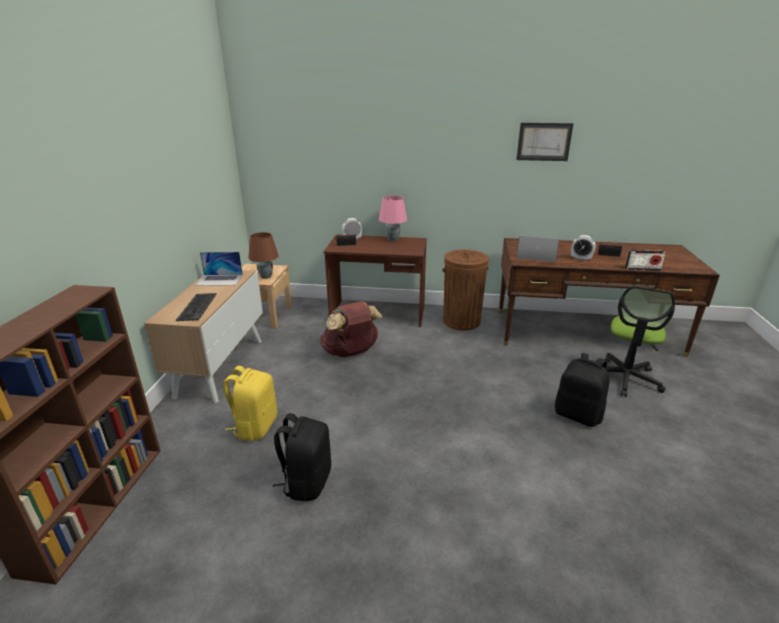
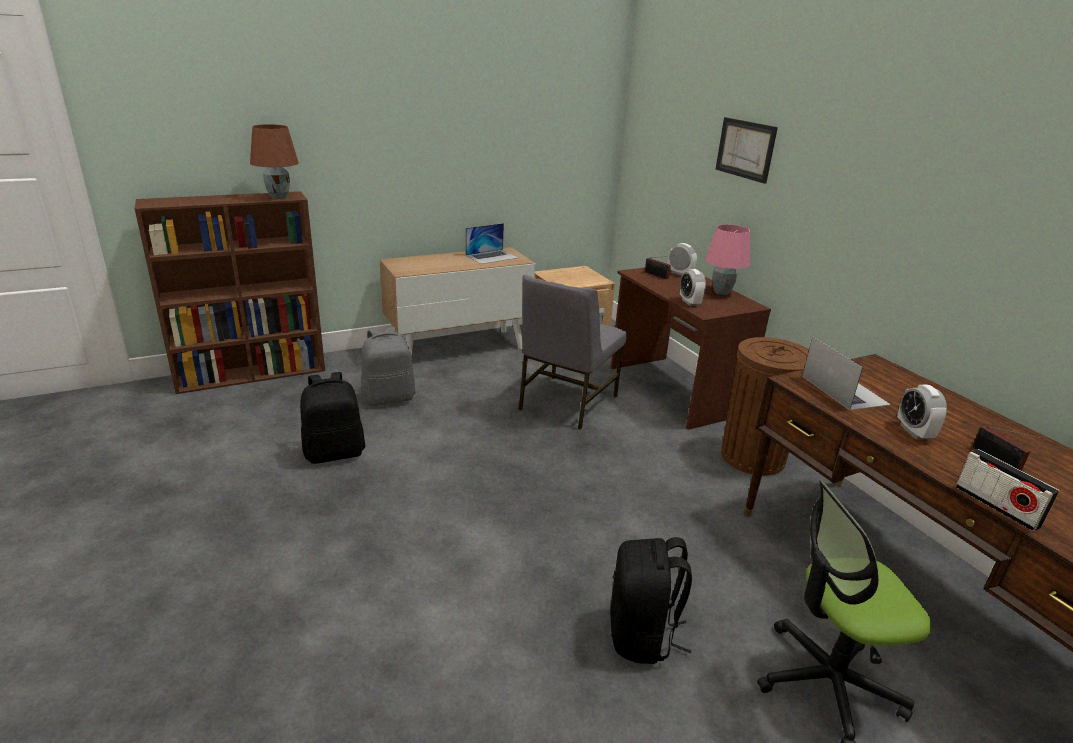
camera: 55 degrees right, 0 degrees up
(196, 307) = (428, 265): keyboard -> none
(220, 280) = (492, 256): laptop -> laptop turned 90 degrees counterclockwise
(255, 427) = (389, 398): yellow backpack -> grey backpack
(265, 276) = (572, 282): brown table lamp -> brown table lamp (279, 197)
(351, 353) = (566, 403): brown backpack -> grey chair
(397, 251) = (689, 302): none -> alarm clock
(544, 141) = (991, 189): picture -> picture (745, 149)

